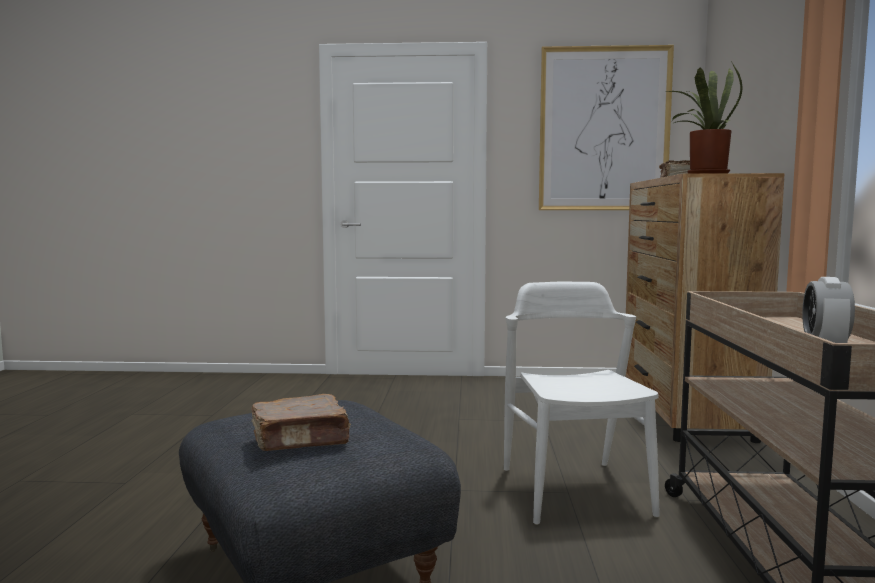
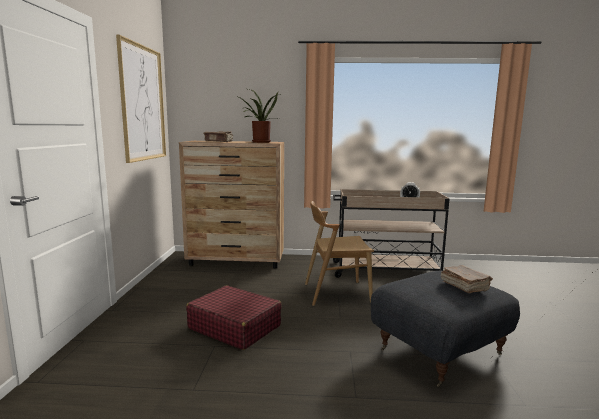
camera: 90 degrees left, 5 degrees up
(421, 425) = (234, 327): none -> red suitcase
(575, 491) = (336, 293): white chair -> brown chair

